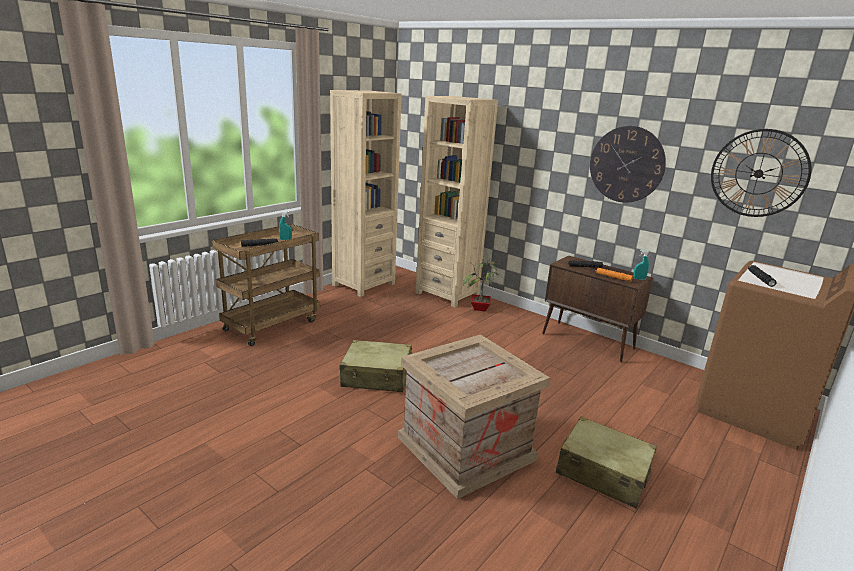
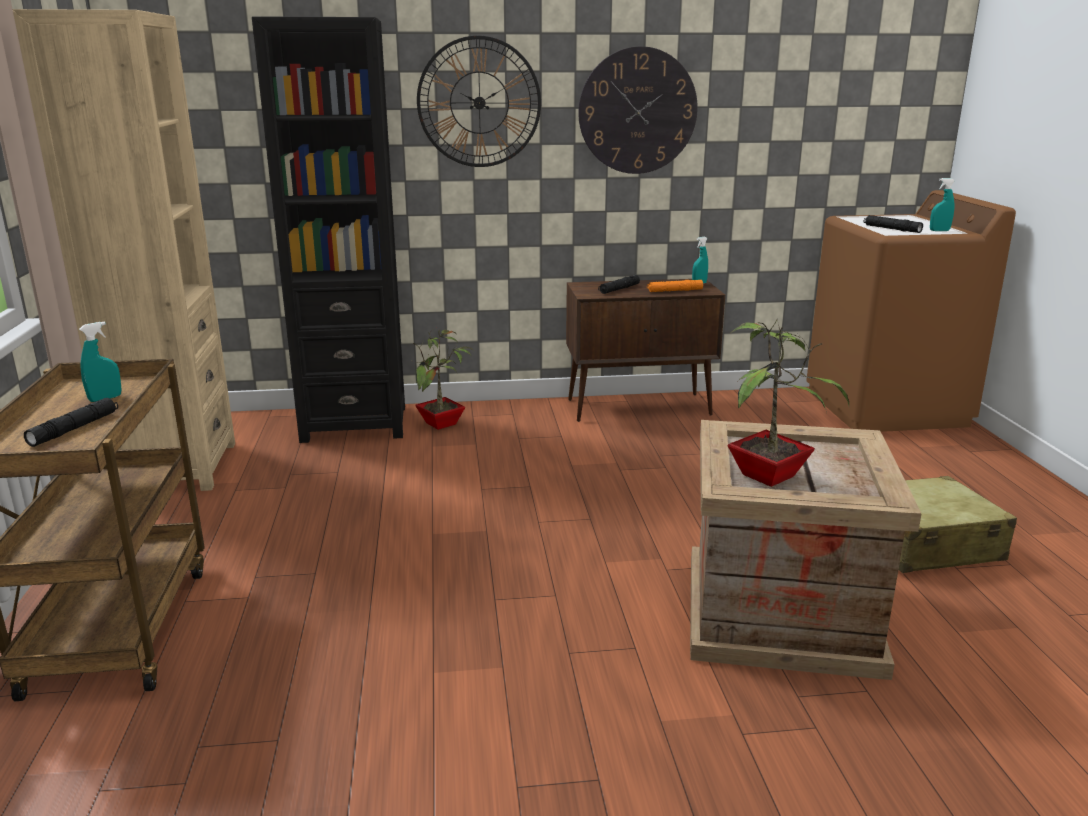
camera: 45 degrees left, 0 degrees up
(377, 376) = (493, 596): beige suitcase -> none
(447, 294) = (354, 424): beige bookcase -> black bookcase
(453, 366) = (770, 475): none -> potted plant
(758, 173) = (816, 95): wall clock -> wall clock (479, 102)
(796, 290) = (939, 230): none -> turquoise spray bottle

